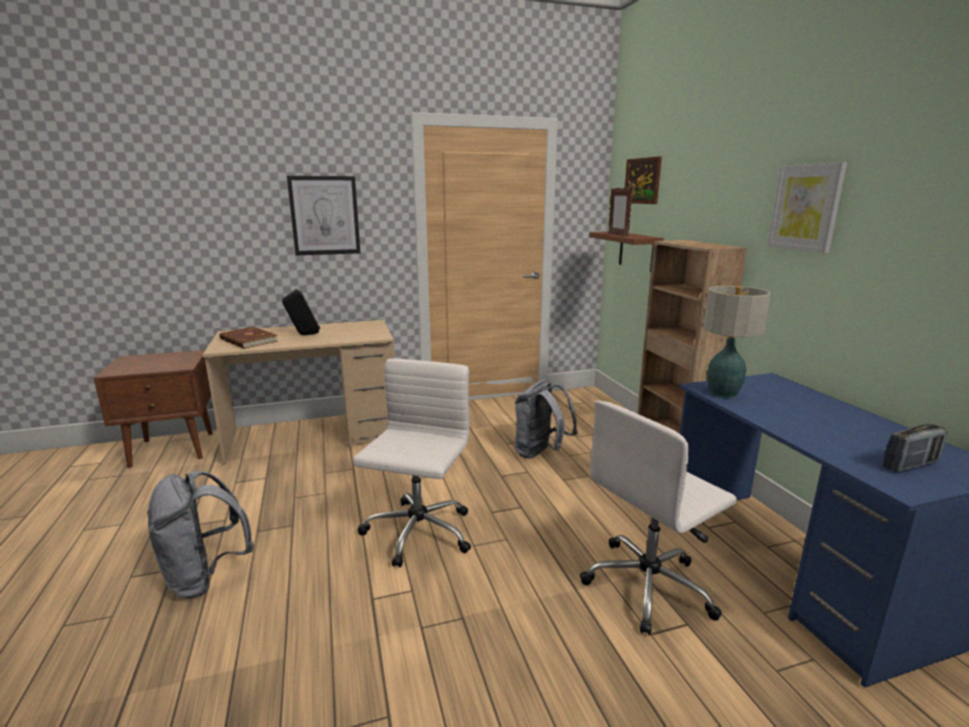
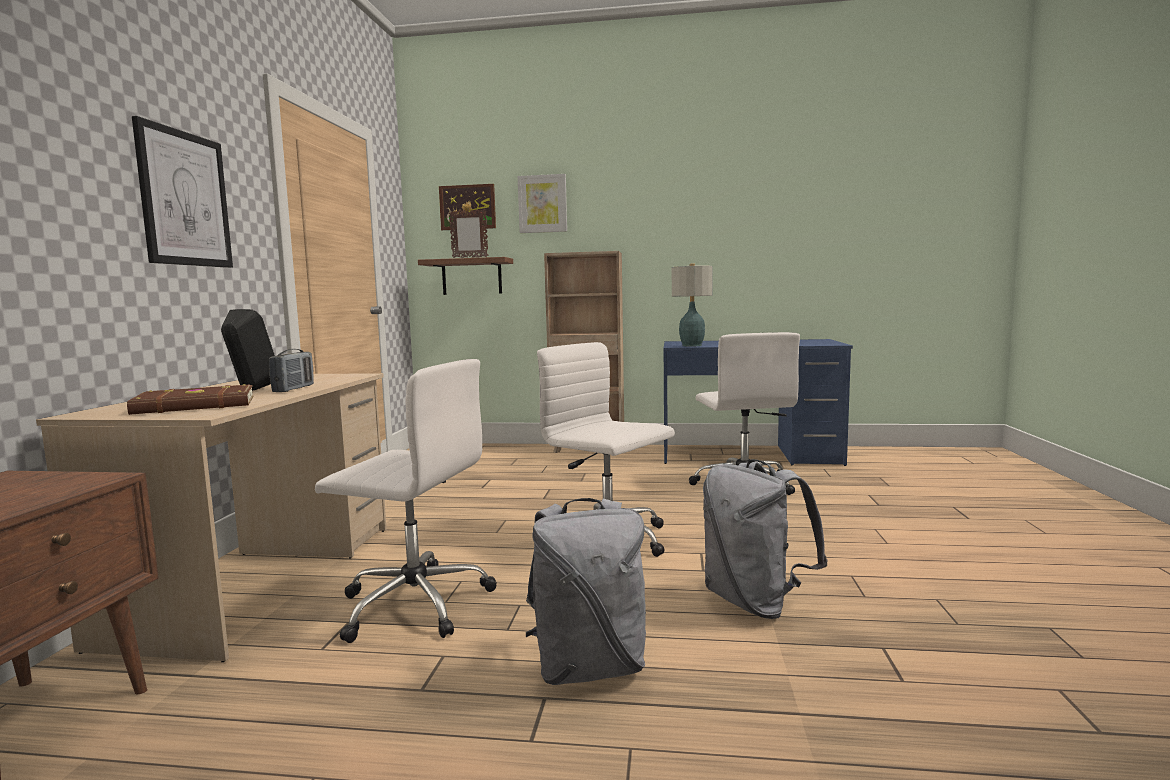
camera: 65 degrees left, 10 degrees down
(290, 488) = (413, 603): none -> white office chair
(540, 453) = (523, 480): grey backpack -> grey backpack (755, 603)
(806, 207) = (665, 219): picture -> picture (542, 204)
(910, 465) = (812, 342): radio -> radio (294, 389)

